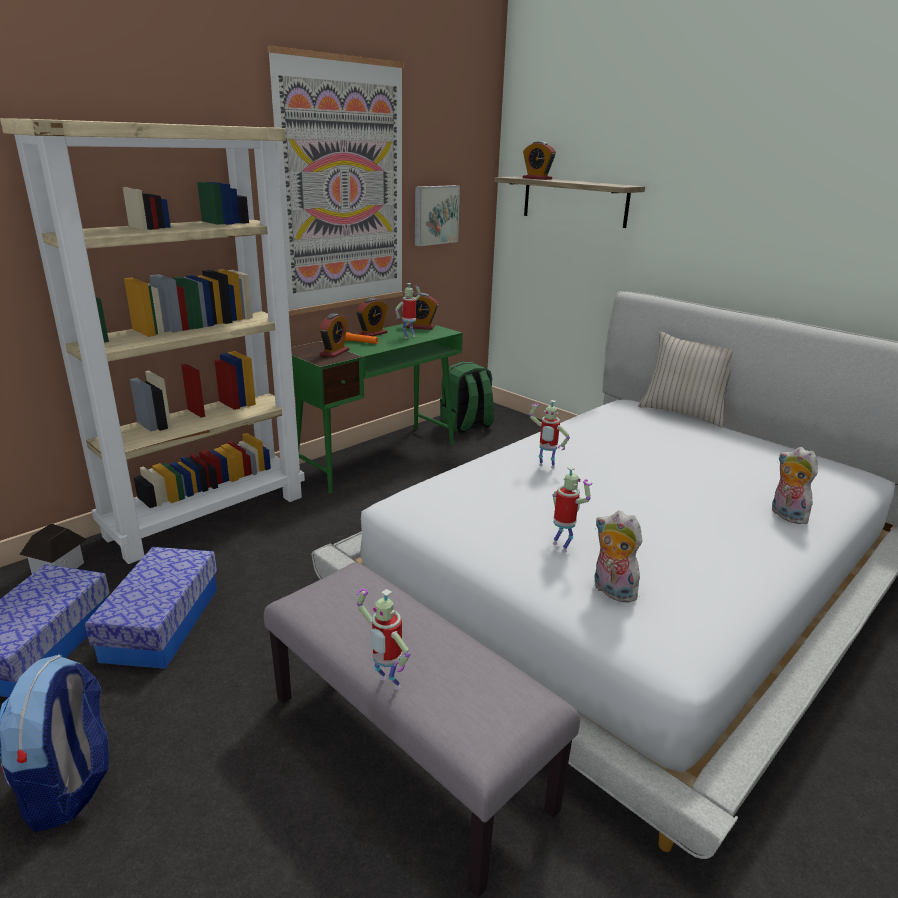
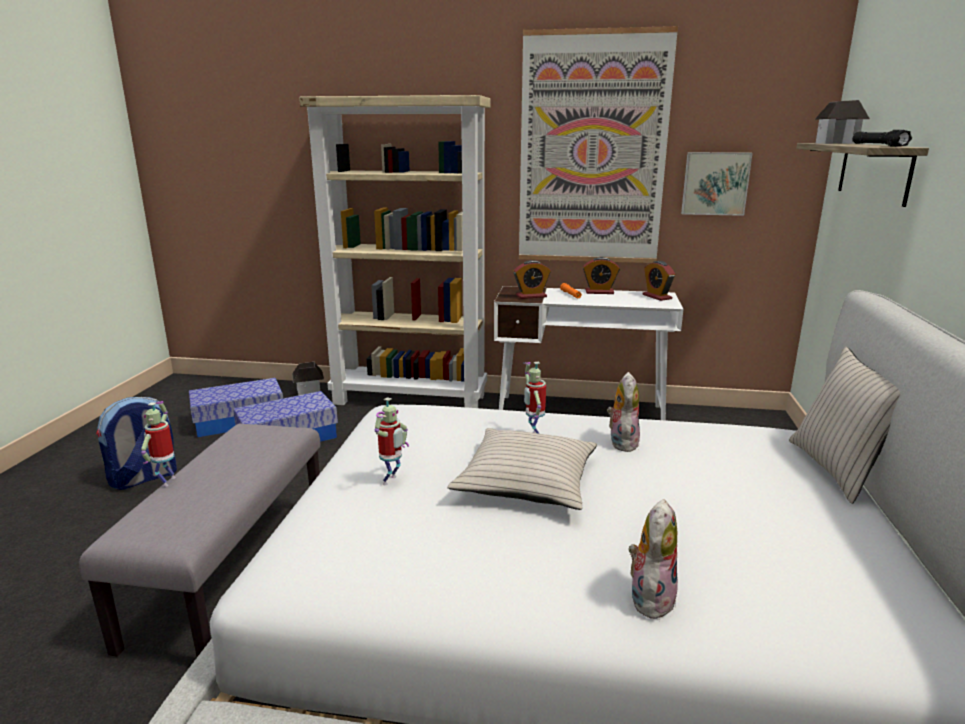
camera: 55 degrees right, 5 degrees down
(378, 457) = (581, 412): green desk -> white desk
(409, 336) = (622, 300): toy robot -> none
(466, 426) = (711, 422): green backpack -> none
(537, 178) = (836, 143): alarm clock -> toy house
(609, 184) = (878, 146): none -> black flashlight
(611, 591) = (338, 522): plush toy -> plush toy (621, 442)
(618, 496) = (527, 481): none -> beige pillow

